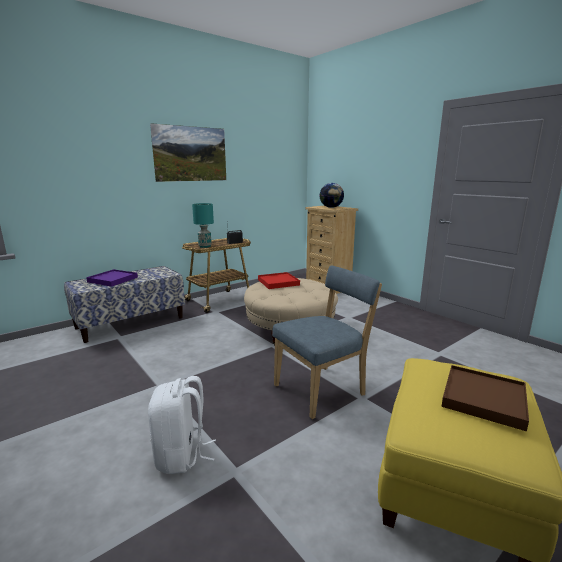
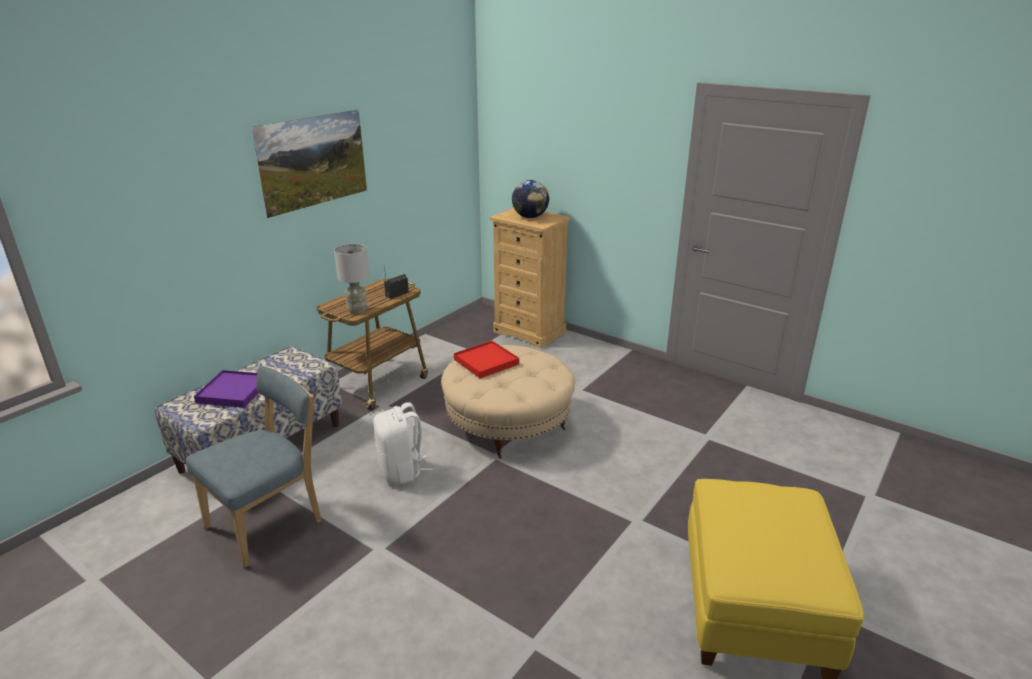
camera: 15 degrees left, 10 degrees up
(181, 455) = (463, 638): white backpack -> white backpack (401, 471)
(205, 246) = (357, 310): turquoise table lamp -> grey table lamp
(323, 389) = (587, 516): blue chair -> blue chair (269, 522)
(483, 399) = (785, 527): brown tray -> none

